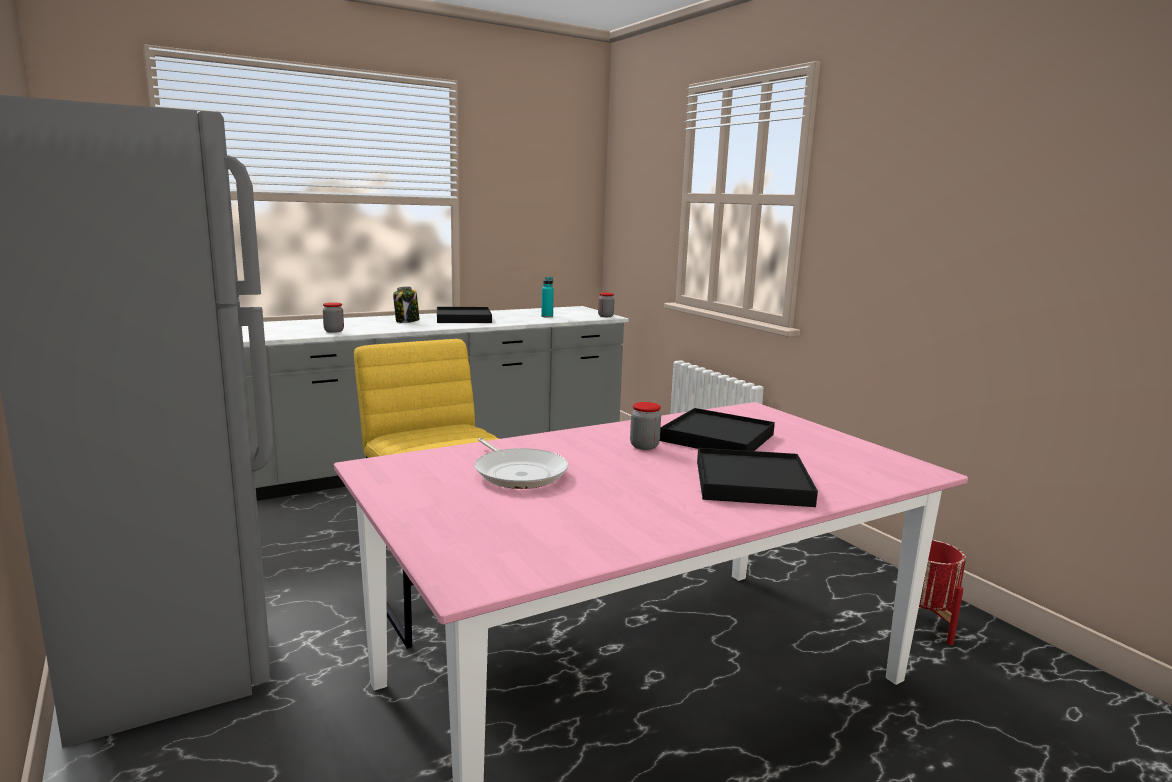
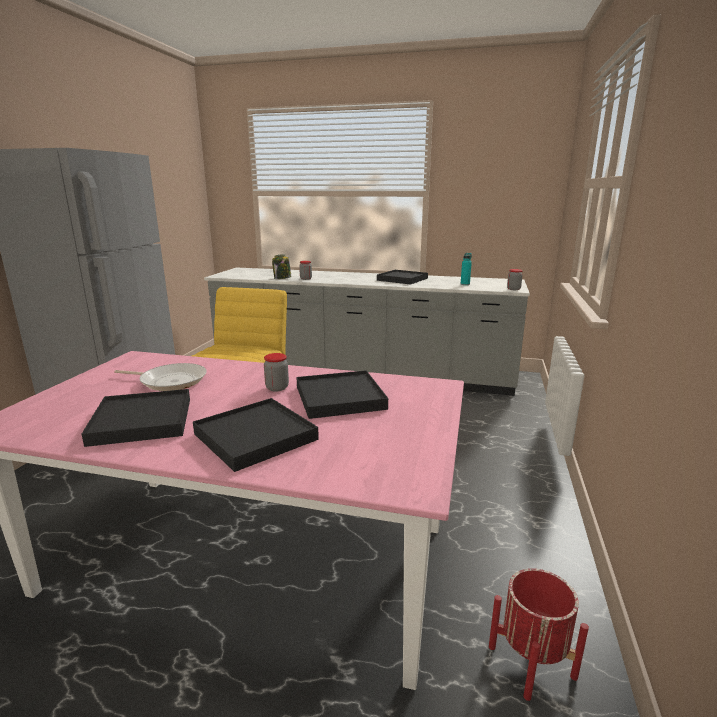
camera: 45 degrees right, 5 degrees up
(407, 321) = (363, 277): jar -> jar (282, 278)
(518, 473) = (170, 381): frying pan -> frying pan turned 90 degrees counterclockwise
(622, 509) = (142, 421): none -> black tray

